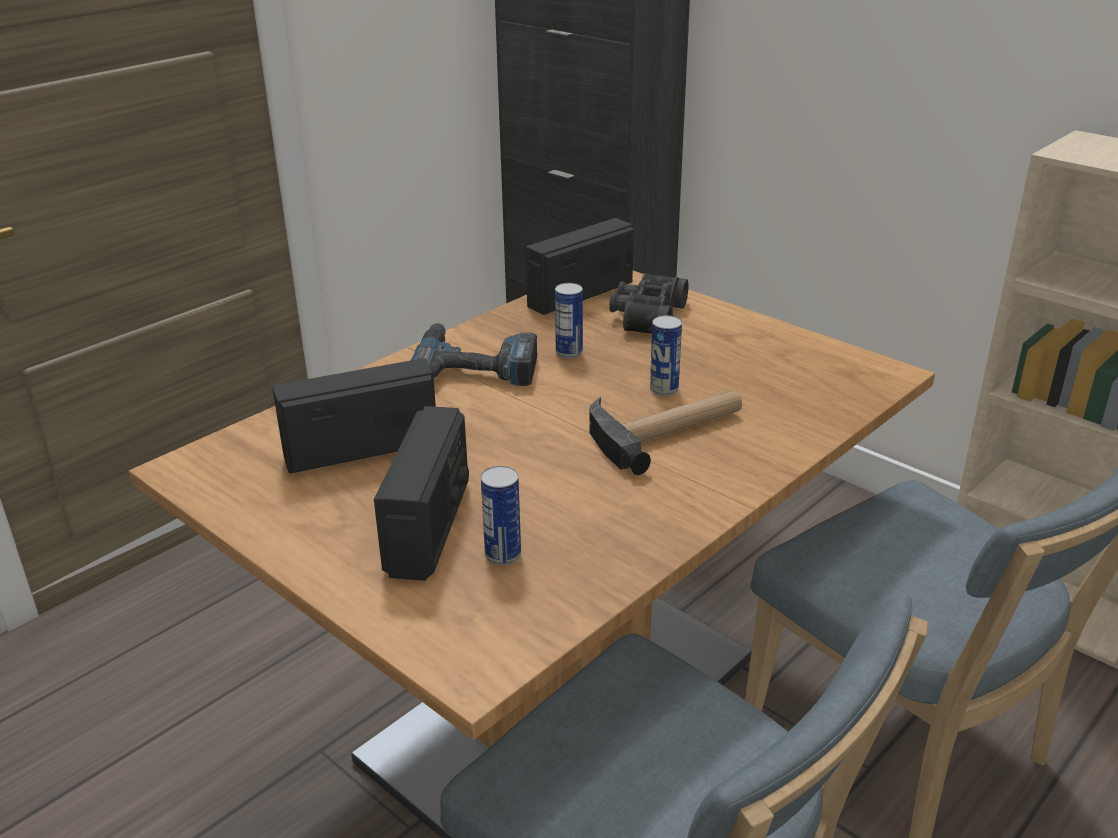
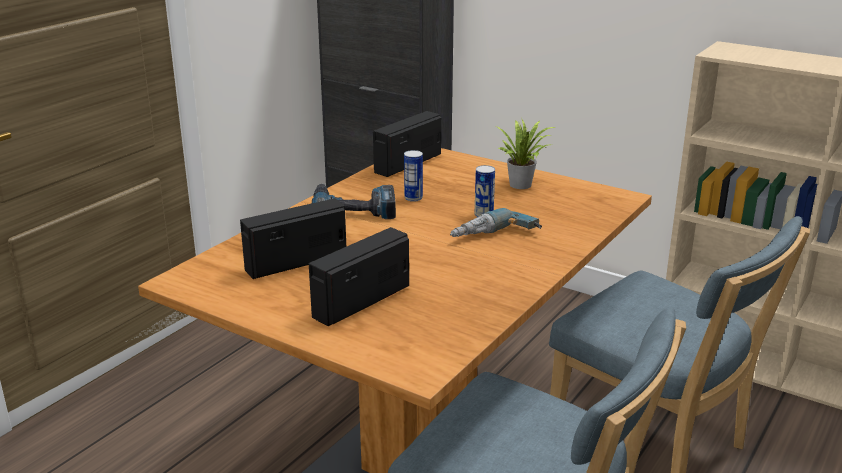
camera: 10 degrees left, 5 degrees down
(429, 527) = (360, 301): radio -> radio turned 135 degrees counterclockwise
(503, 554) = (414, 312): can -> none
(645, 316) = (456, 174): black binoculars -> none
(669, 430) = (495, 237): hammer -> power drill
(739, 340) = (522, 184): none -> potted plant

